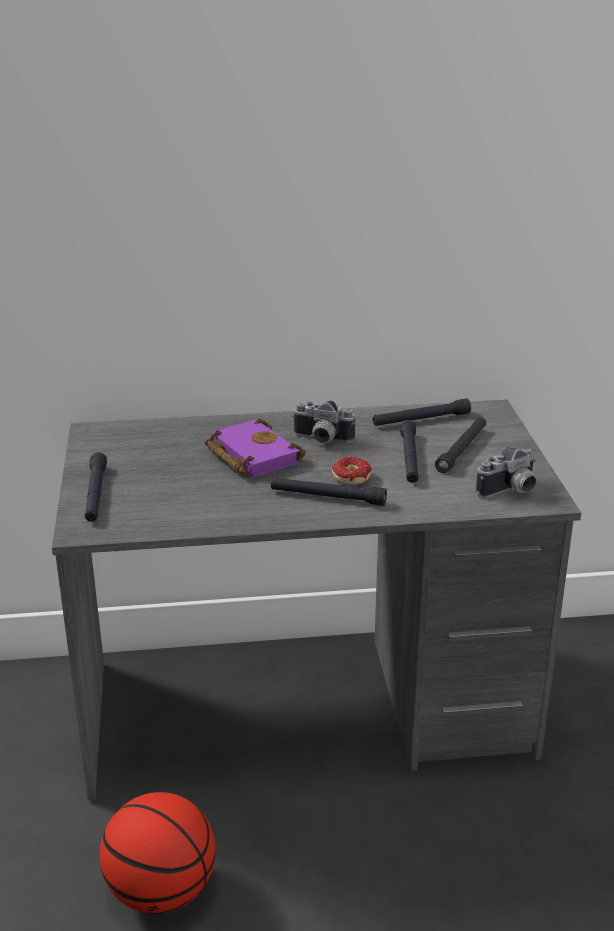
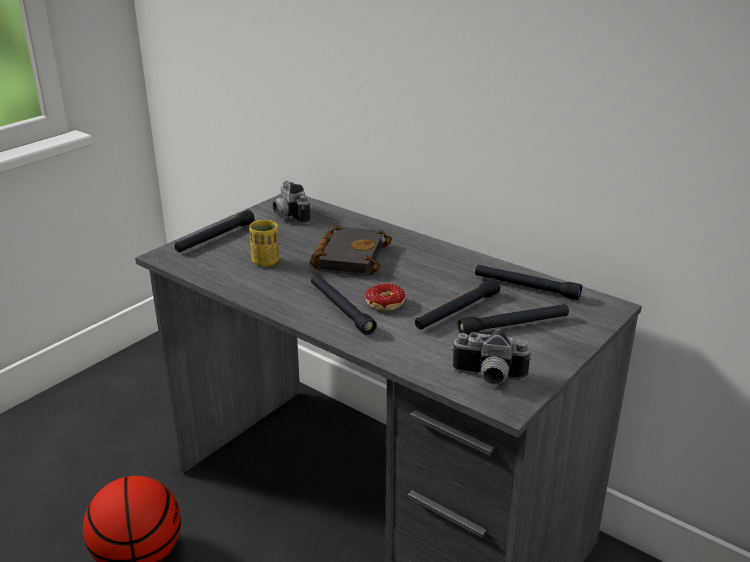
camera: 45 degrees right, 0 degrees up
(188, 492) = (265, 261): none -> yellow cup
(250, 455) = (349, 256): purple book -> black book
(321, 440) = (418, 268): camera -> camera (288, 215)

